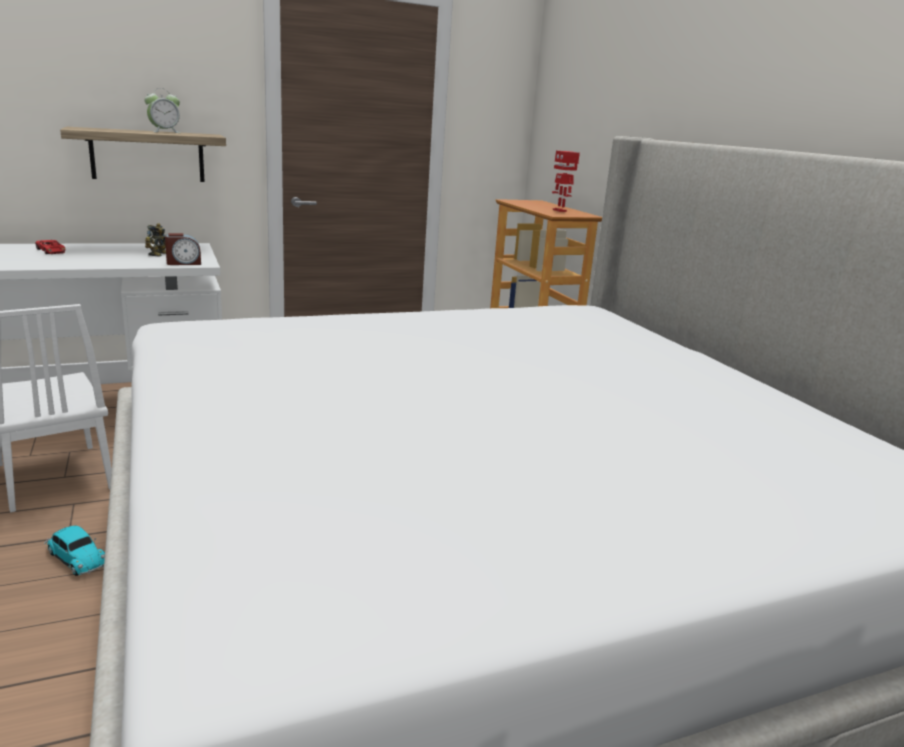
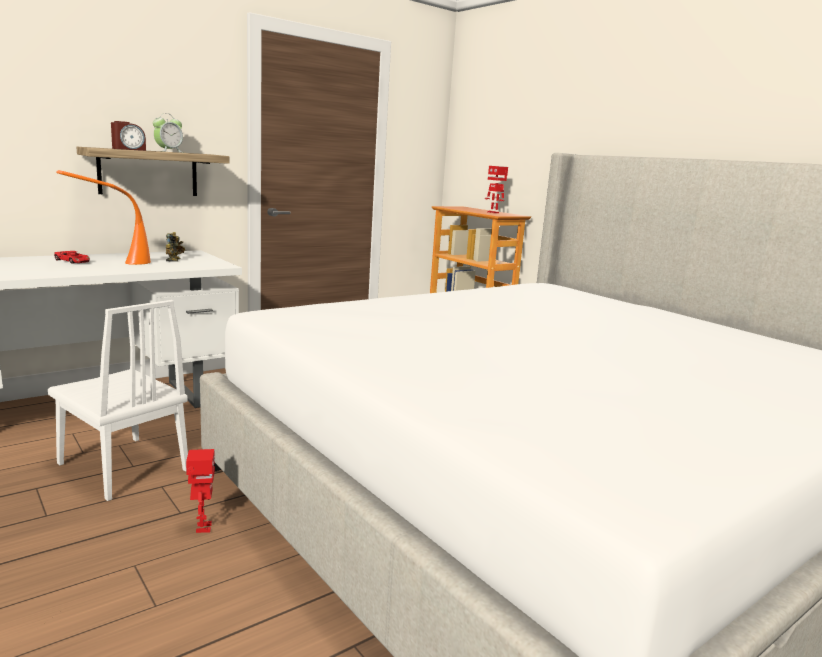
camera: 15 degrees left, 5 degrees down
(76, 557) = (202, 528): toy car -> toy robot
(81, 257) = (109, 265): none -> orange table lamp
(183, 263) = (207, 265): alarm clock -> alarm clock (128, 149)

